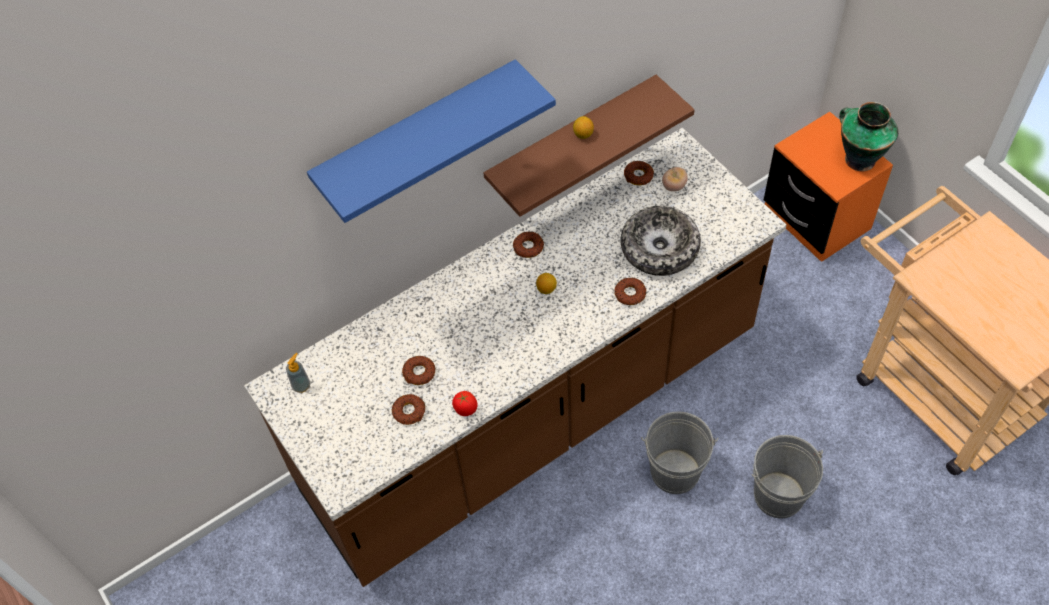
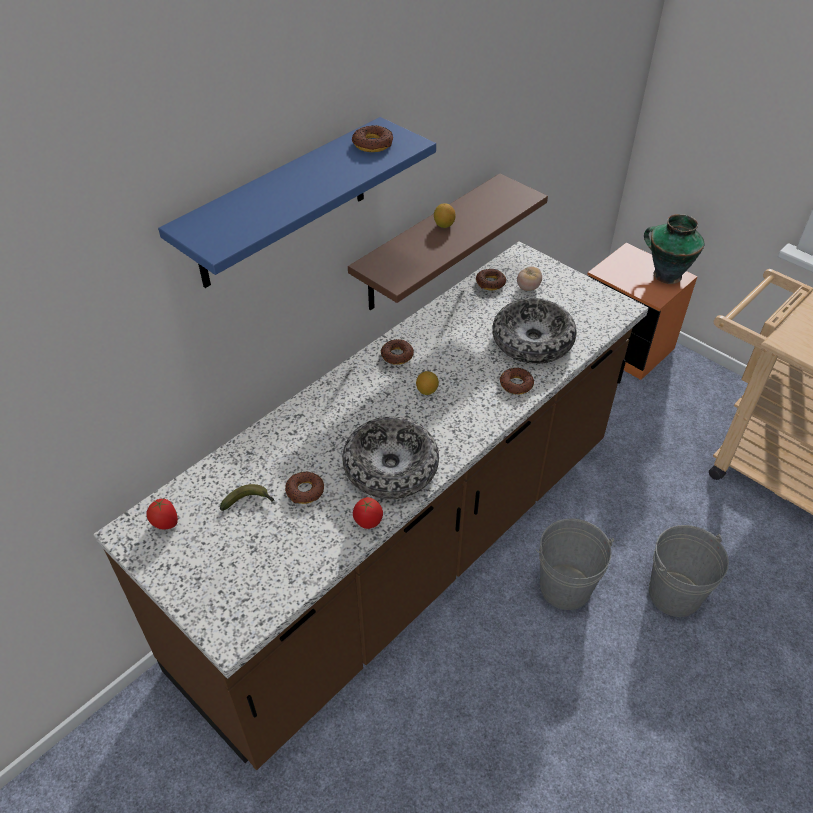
camera: 15 degrees left, 10 degrees down
(301, 385) = (165, 524): soap dispenser -> tomato
(371, 375) = (249, 501): none -> banana
(409, 411) = (301, 534): donut -> donut (373, 144)
(496, 361) = (391, 467): none -> bowl

